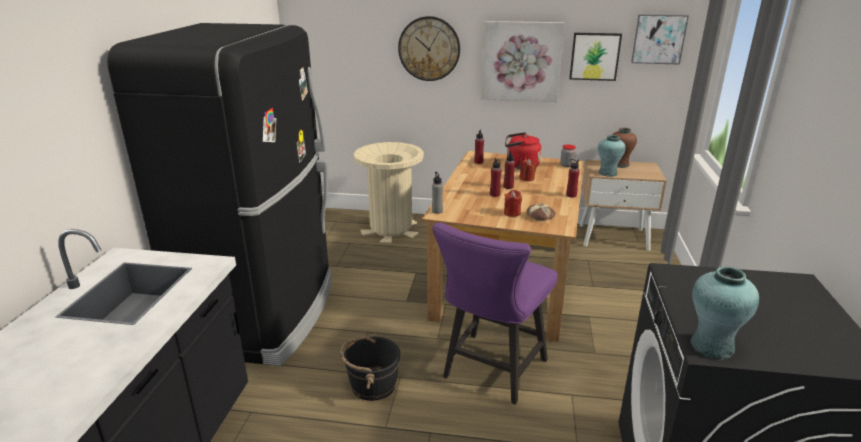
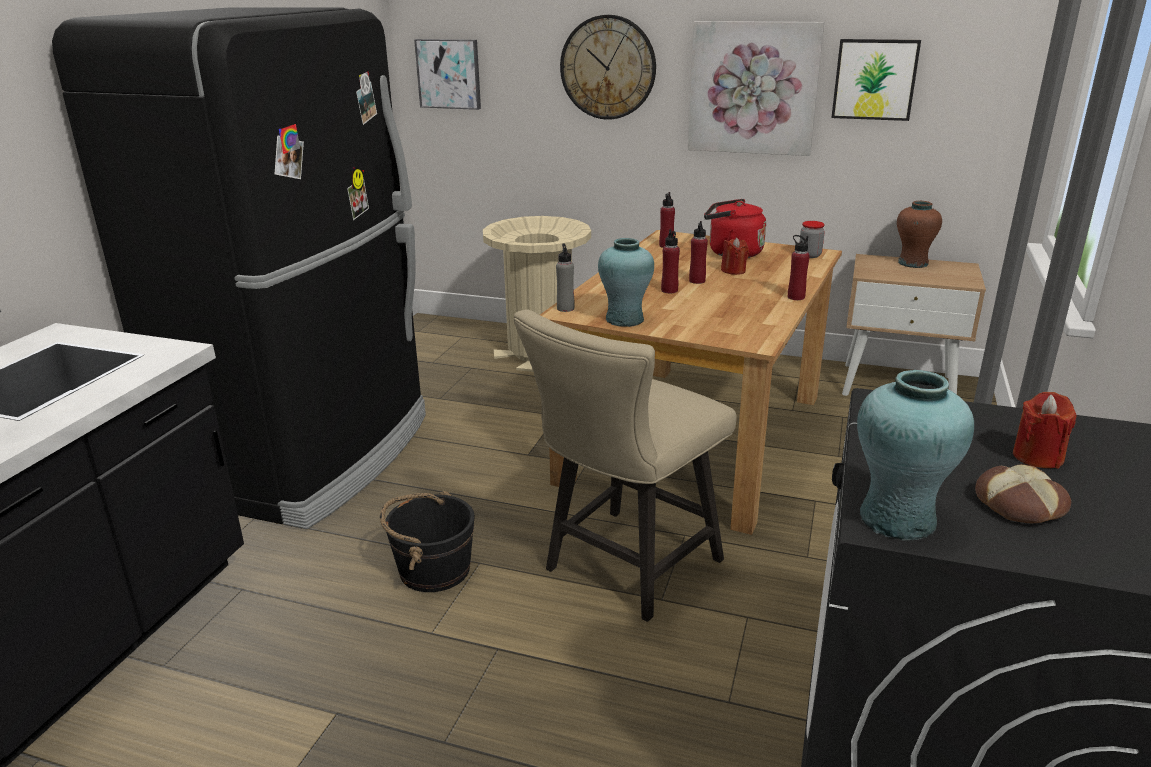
camera: 10 degrees right, 0 degrees up
(491, 372) = (624, 569): purple chair -> beige chair
(512, 213) = (684, 317): red candle -> red candle (1037, 457)
(540, 216) = (729, 324): bread -> bread (1020, 505)
(607, 173) = (885, 274): turquoise vase -> turquoise vase (624, 319)
(658, 39) = (986, 49): picture -> picture (449, 74)

